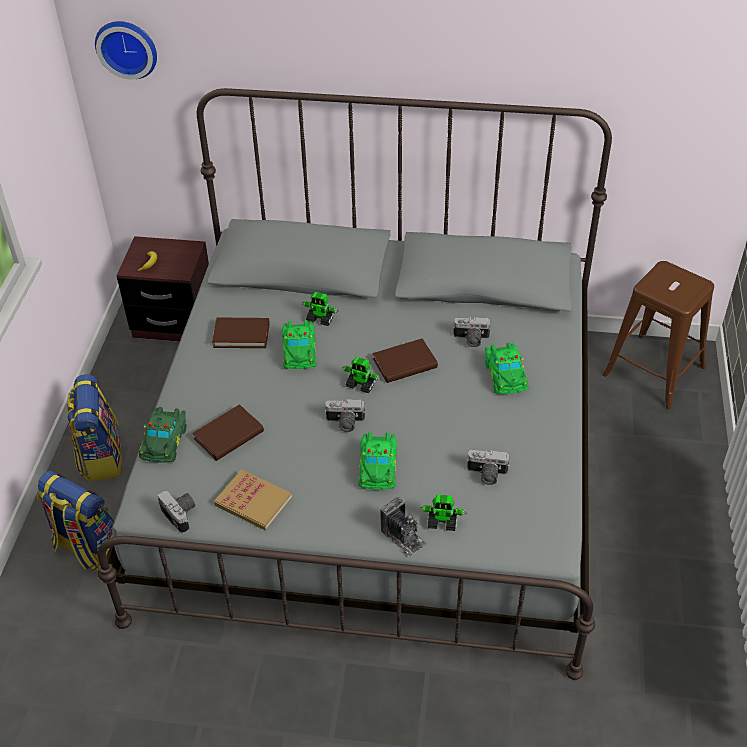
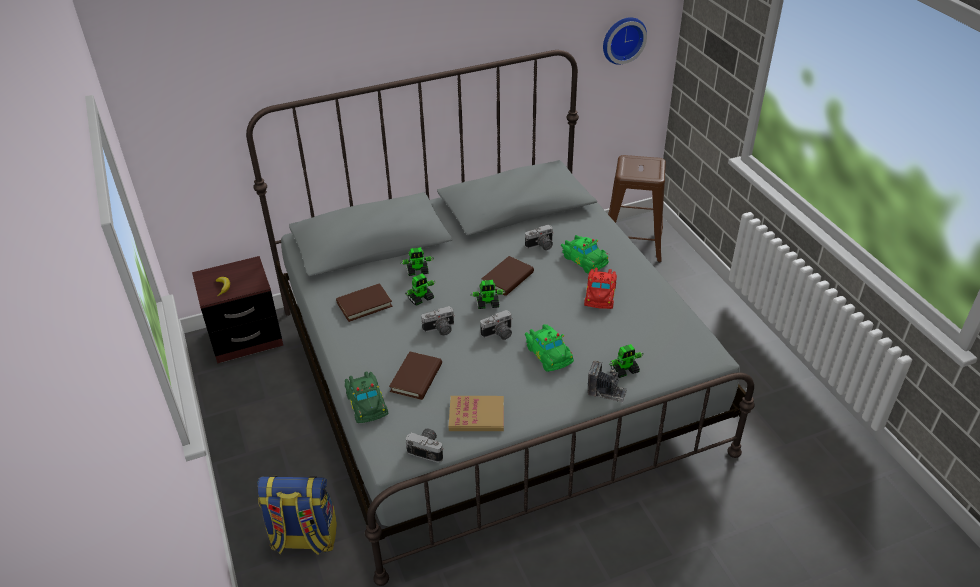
camera: 30 degrees left, 5 degrees down
(100, 457) = (260, 464): backpack -> none
(127, 47) = (171, 92): wall clock -> wall clock (622, 39)
(300, 351) = (421, 298): green toy car -> toy robot
(486, 475) = (627, 328): camera -> camera (440, 329)
(489, 423) = (601, 294): none -> red toy car

